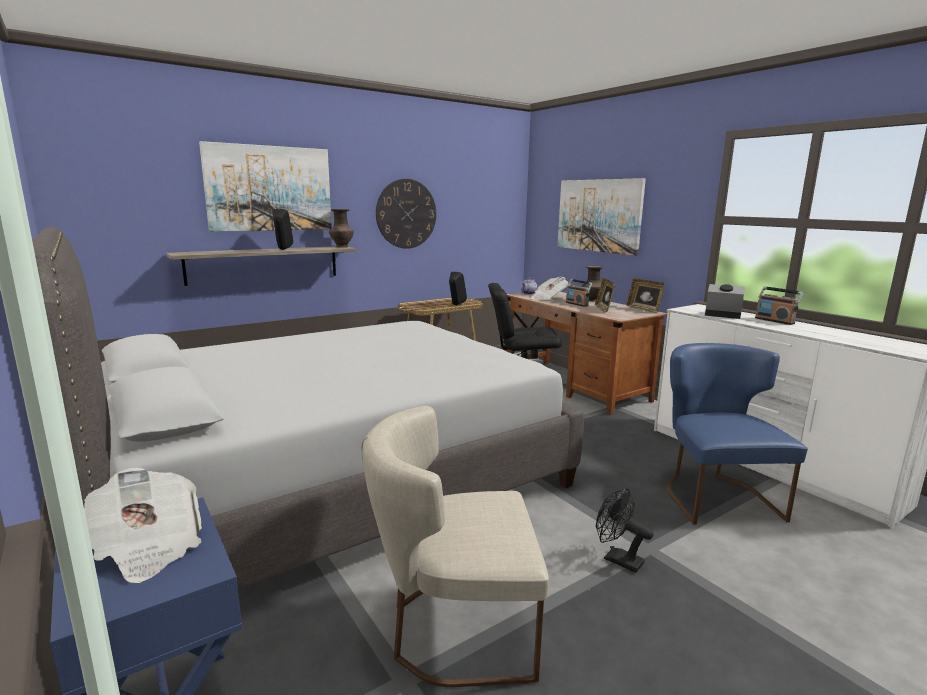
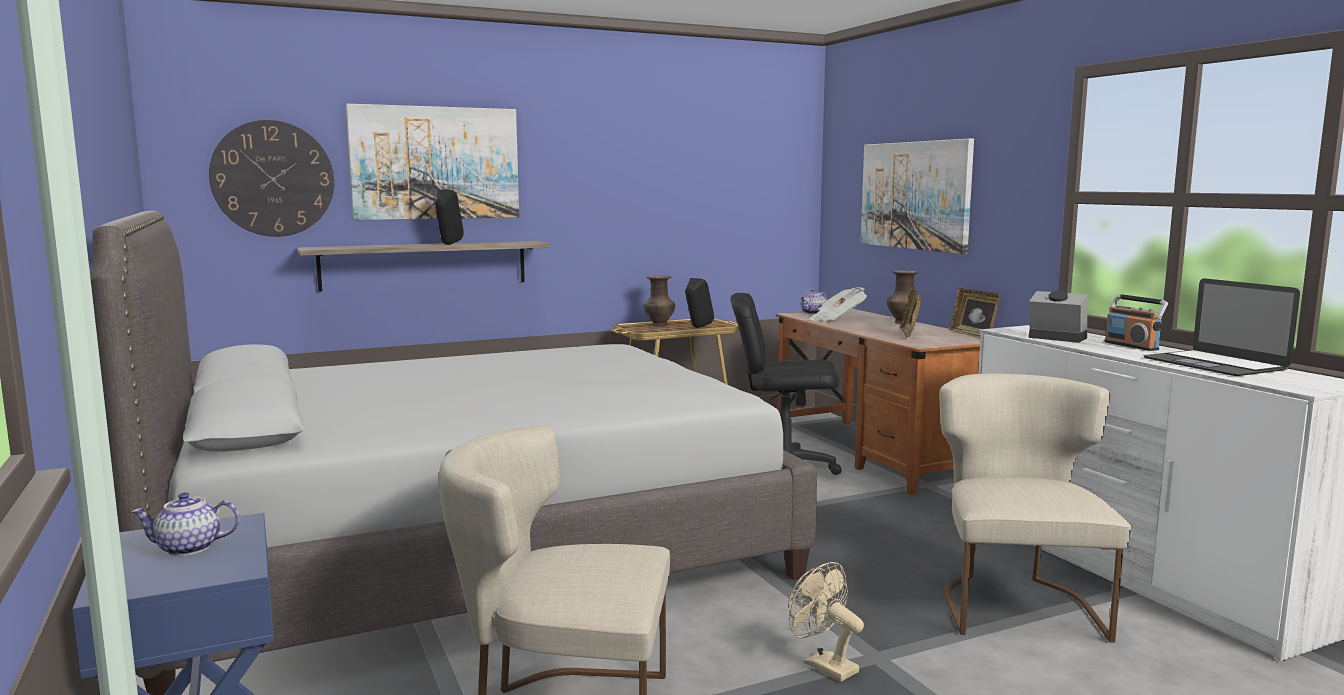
camera: 10 degrees right, 5 degrees down
(147, 547) = (188, 548): newspaper -> teapot
(341, 247) = (531, 242): brown vase -> brown vase (659, 325)
(406, 214) = (630, 196): wall clock -> wall clock (273, 178)
(577, 304) = (874, 327): radio -> none
(617, 559) = (823, 665): black fan -> beige fan
(714, 495) = (1016, 603): blue chair -> beige chair
(841, 334) = (1214, 364): none -> laptop

